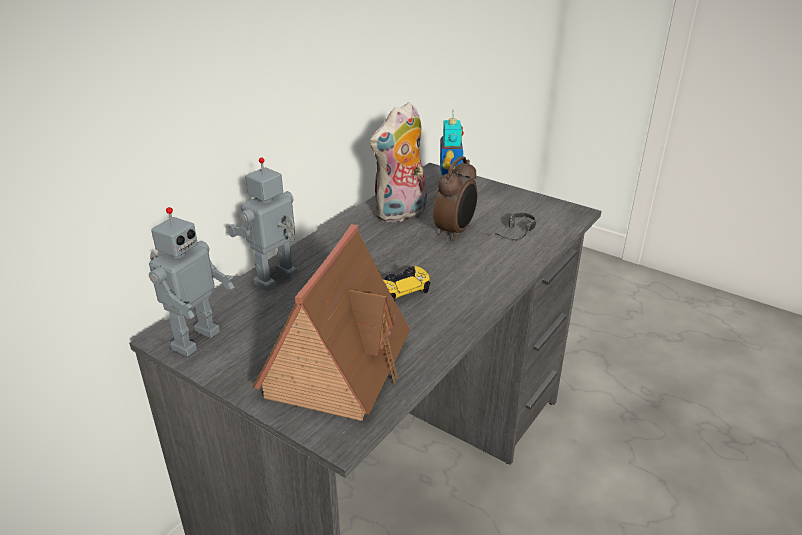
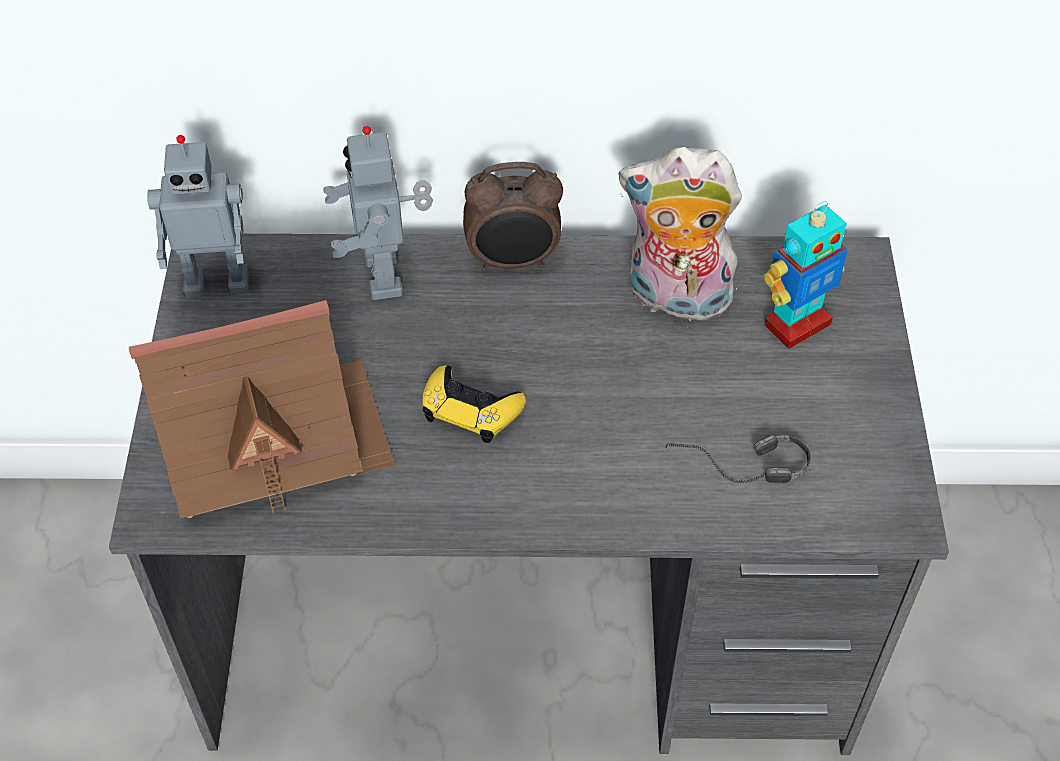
camera: 55 degrees right, 20 degrees up
(277, 280) = (387, 275): toy robot -> toy robot turned 105 degrees counterclockwise
(455, 231) = (682, 390): alarm clock -> alarm clock (513, 261)

